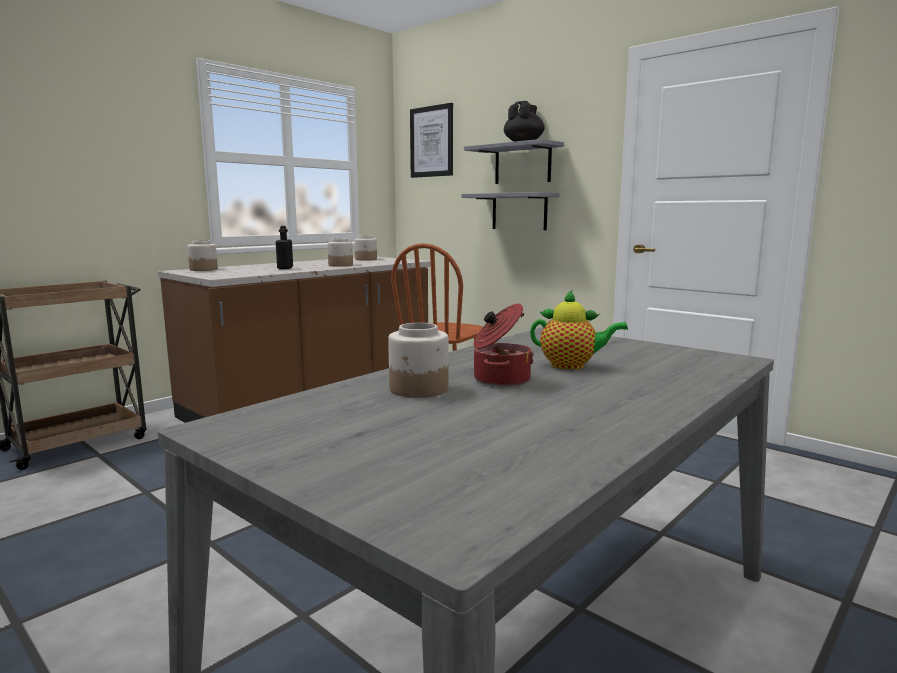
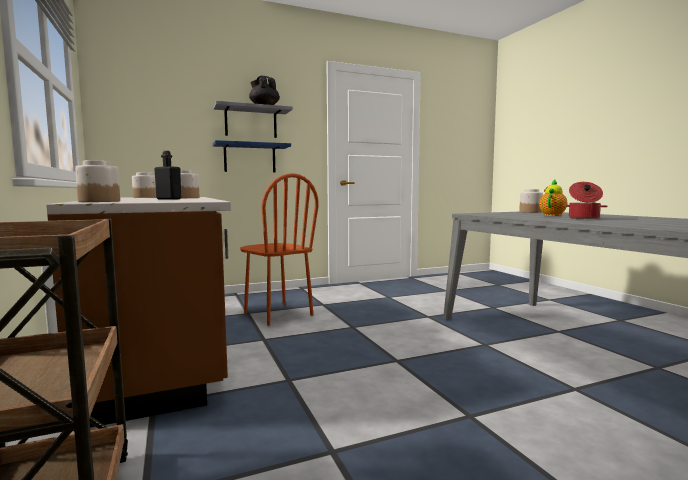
camera: 65 degrees left, 5 degrees down
(419, 389) = (608, 221): jar -> jar (530, 212)
(432, 141) = (143, 90): picture -> none
(519, 211) = (250, 158): grey shelf -> blue shelf

